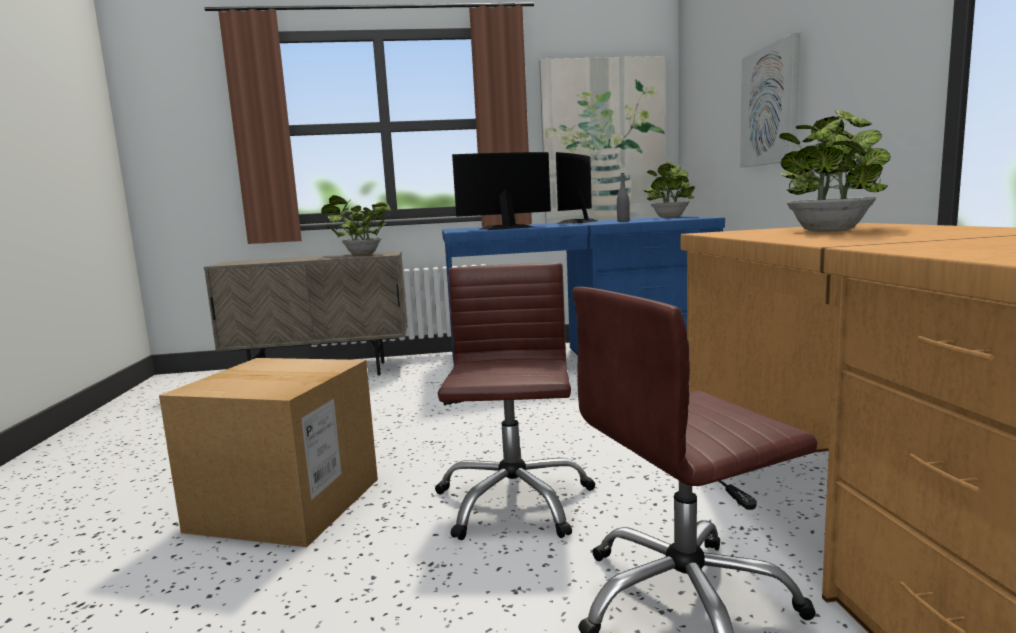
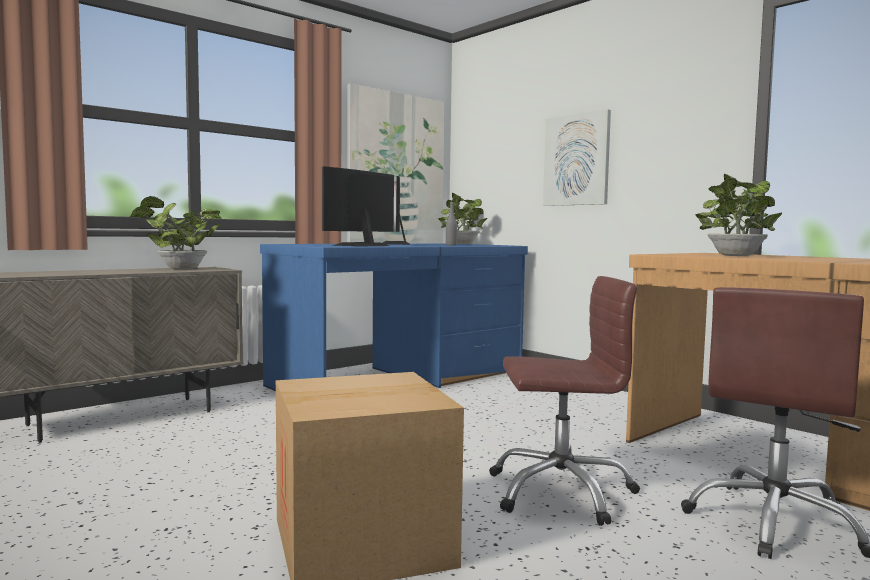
camera: 35 degrees left, 5 degrees down
(513, 501) = (560, 491): brown office chair -> brown office chair turned 120 degrees clockwise

